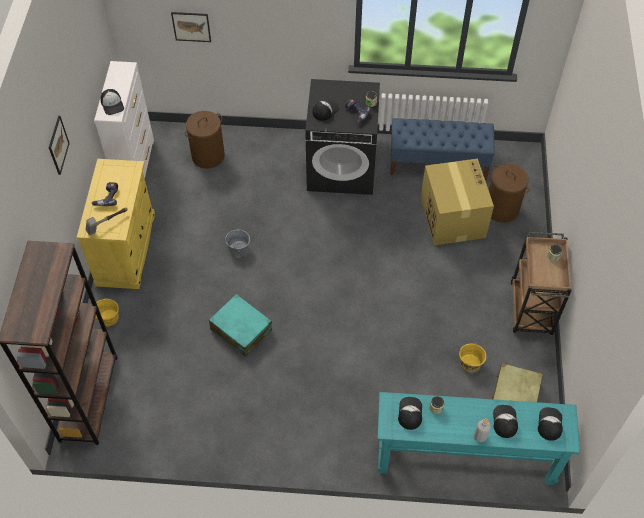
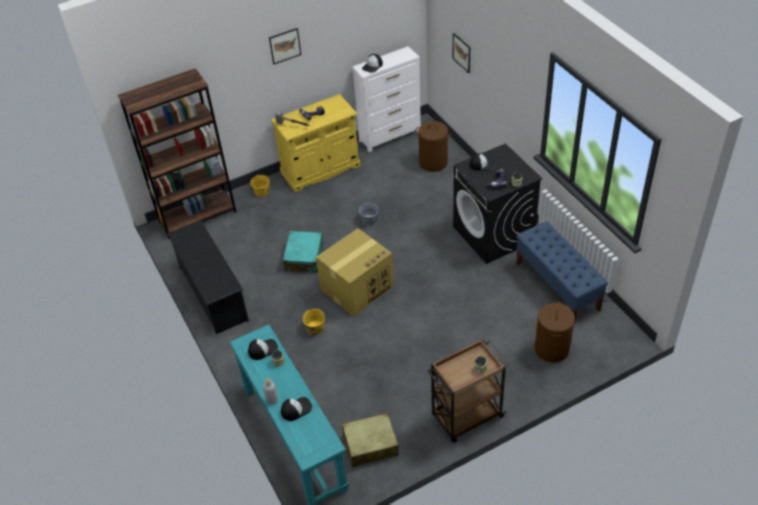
camera: 60 degrees right, 10 degrees down
(221, 439) = (213, 293): none -> black shoe rack
(452, 217) = (511, 321): cardboard box -> cardboard box (357, 287)
(470, 363) = (381, 400): yellow bucket -> yellow bucket (315, 328)
(549, 424) = (314, 439): cap -> none

